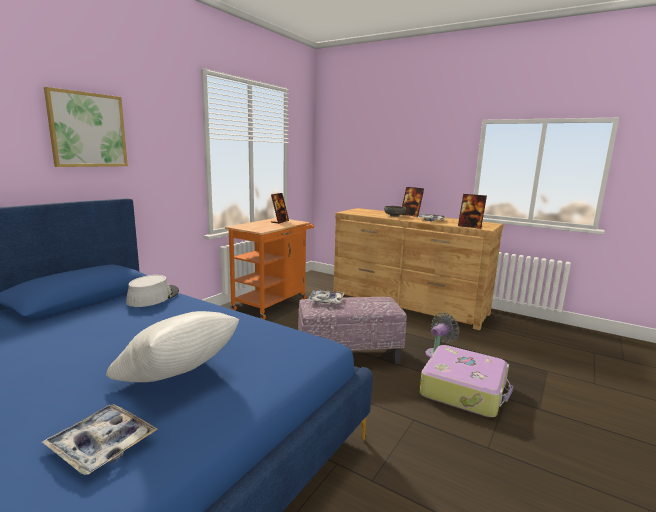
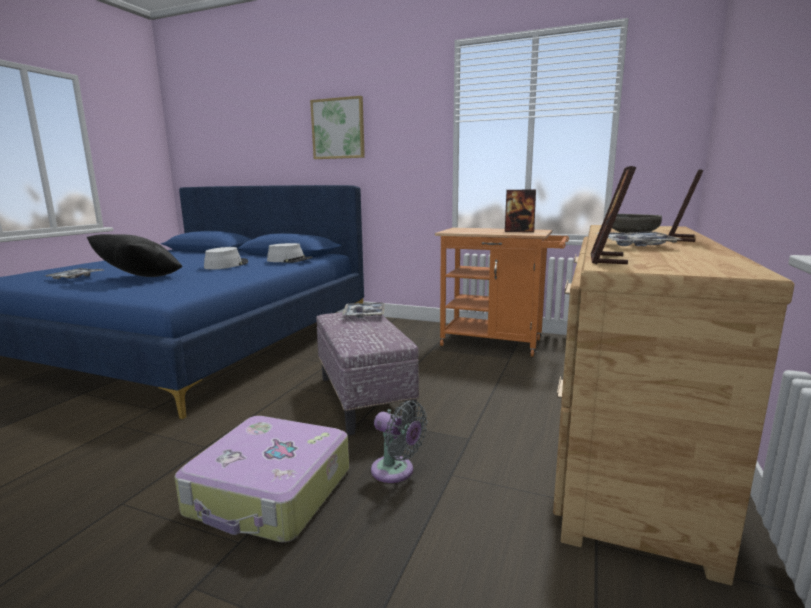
camera: 80 degrees right, 0 degrees up
(140, 327) = (226, 265): none -> grey hat
(178, 378) = (139, 279): white pillow -> black pillow

